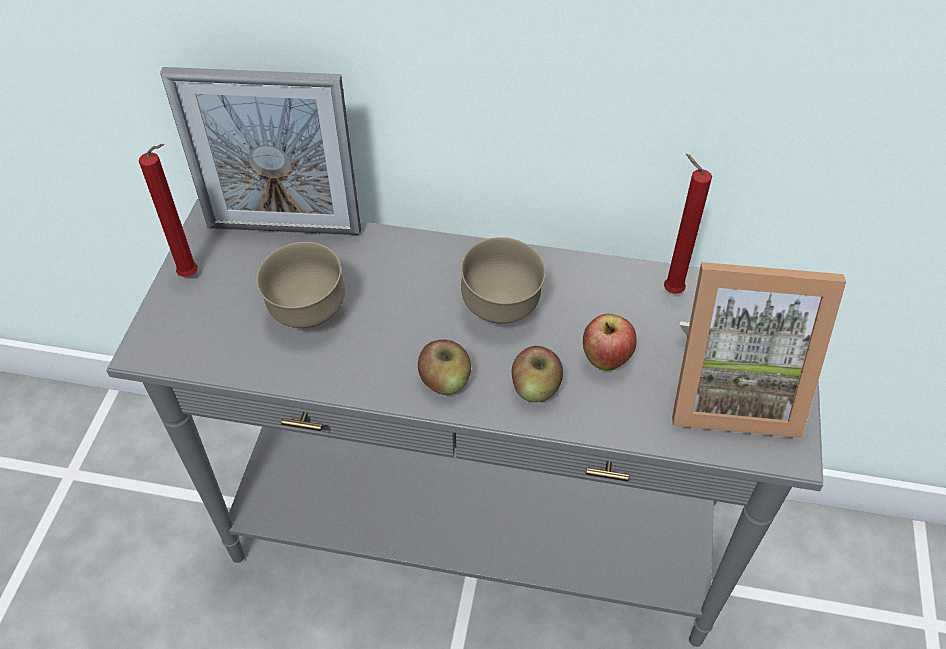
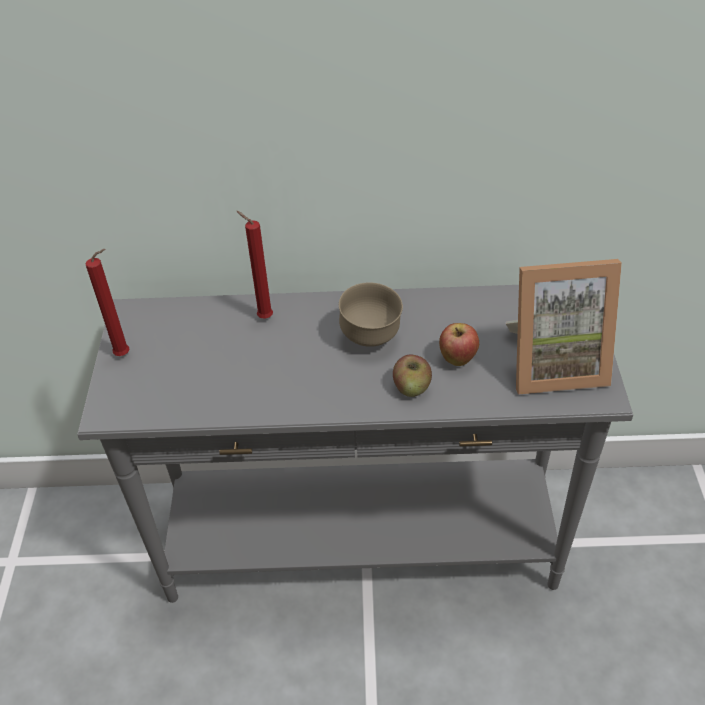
camera: 10 degrees left, 5 degrees down
(284, 229) = (187, 309): picture frame -> none
(307, 314) = (224, 366): brown bowl -> none
(445, 380) = (343, 394): apple -> none
(669, 290) = (490, 304): red candle -> red candle (263, 317)

